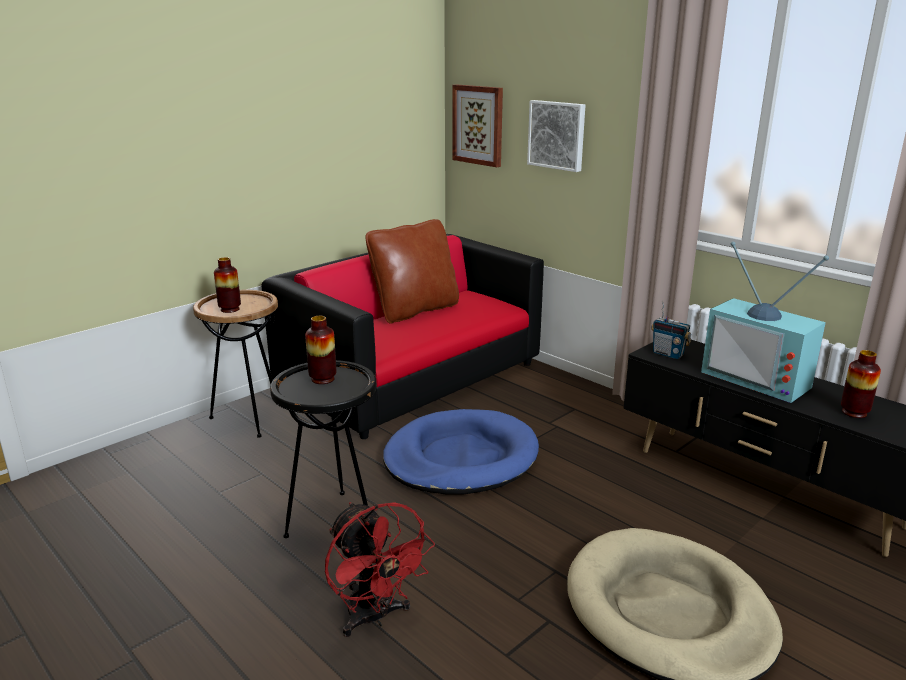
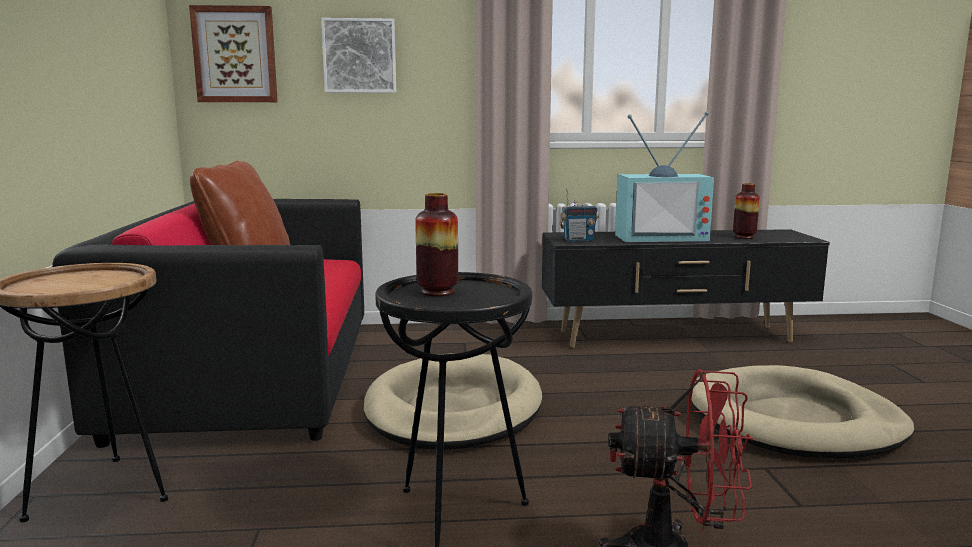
camera: 50 degrees left, 10 degrees down
(230, 309) = (80, 286): vase -> none
(460, 458) = (453, 409): blue dog bed -> beige dog bed

